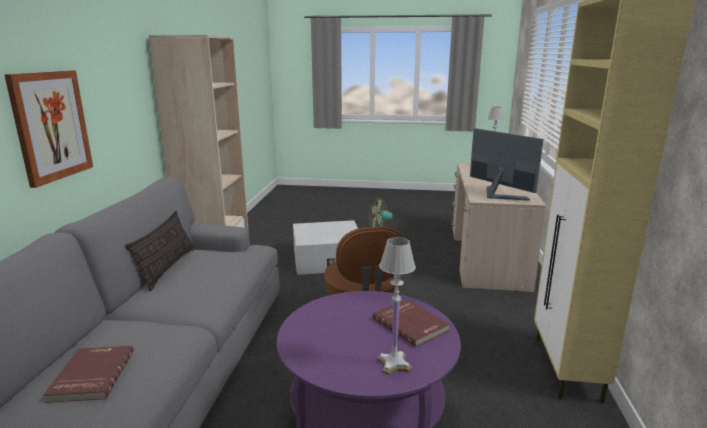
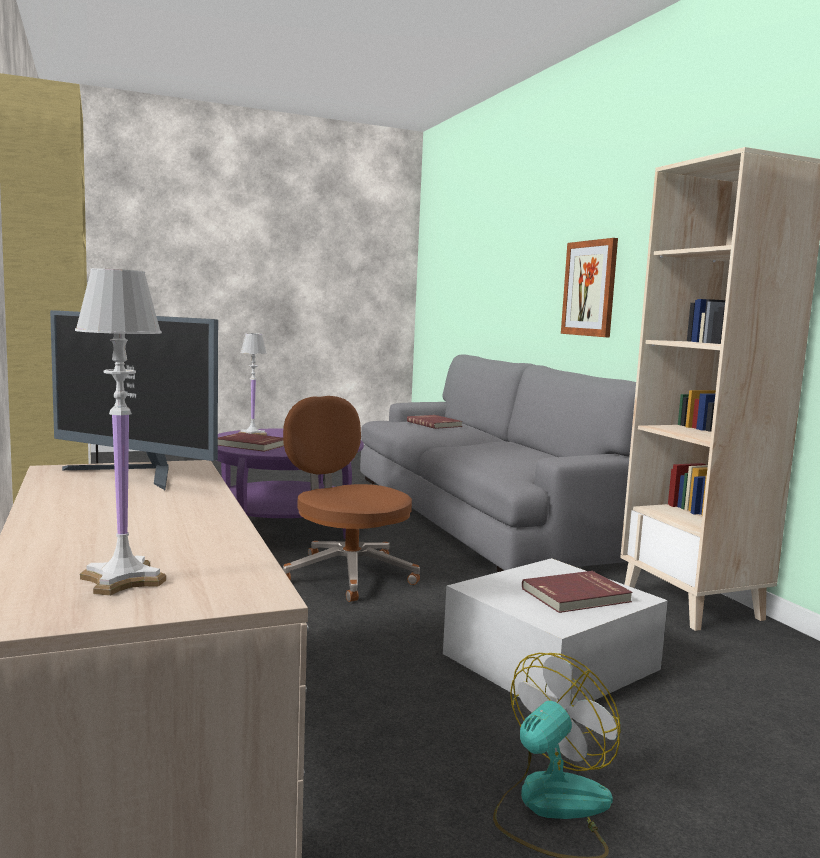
camera: 150 degrees right, 10 degrees down
(168, 268) = (544, 453): pillow -> none
(322, 229) = (577, 596): none -> red book

